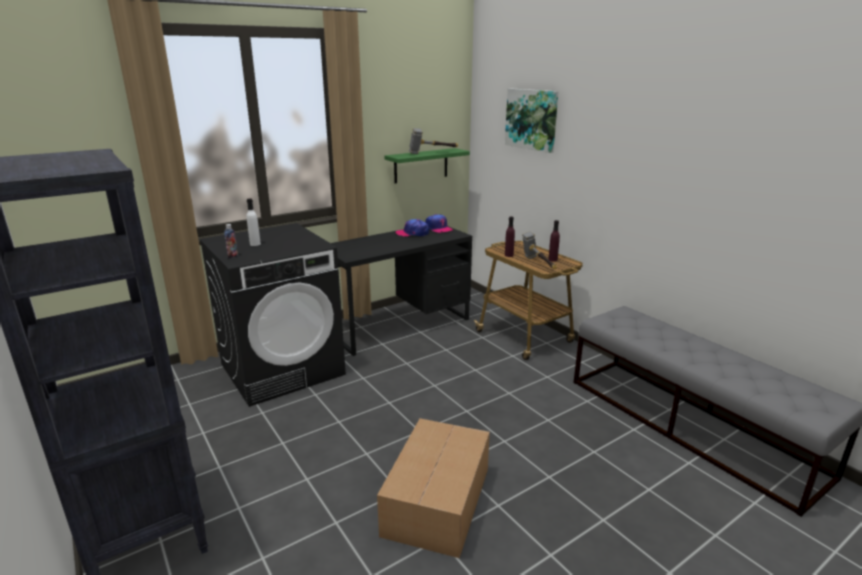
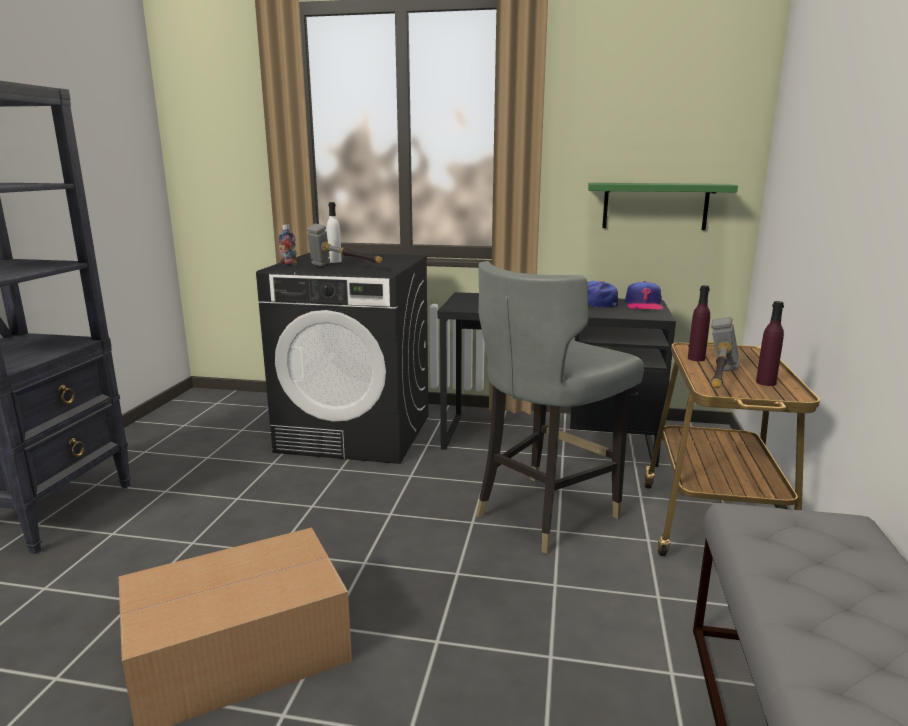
camera: 45 degrees right, 5 degrees down
(432, 153) = (663, 183): hammer -> hammer (343, 268)
(457, 364) = (545, 512): none -> grey chair
(532, 119) = (825, 113): picture -> none

